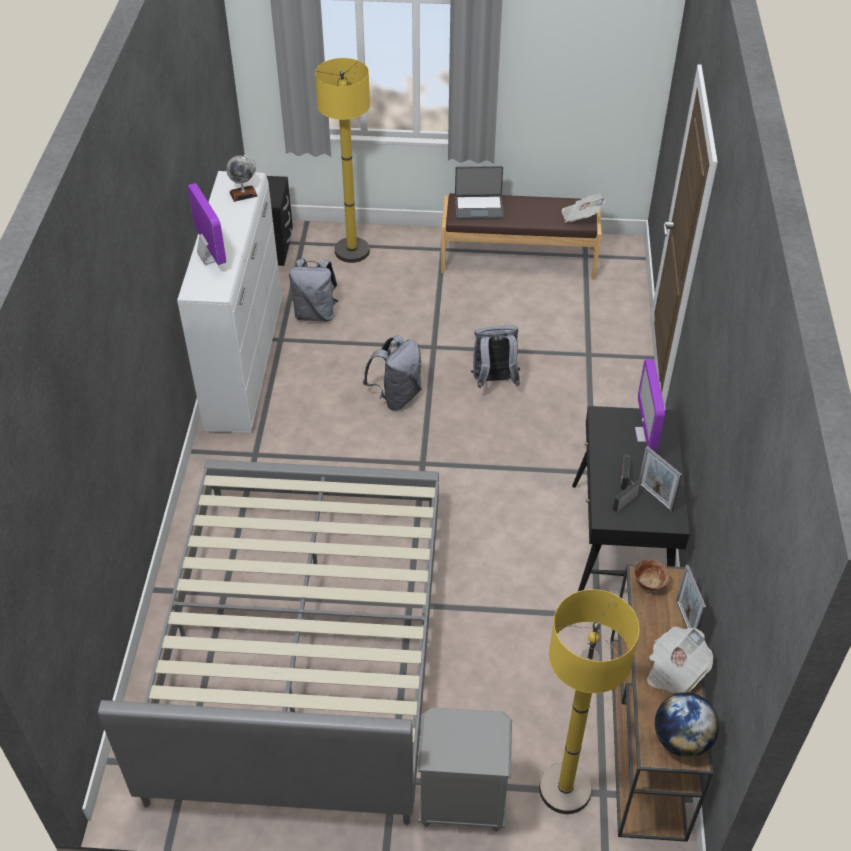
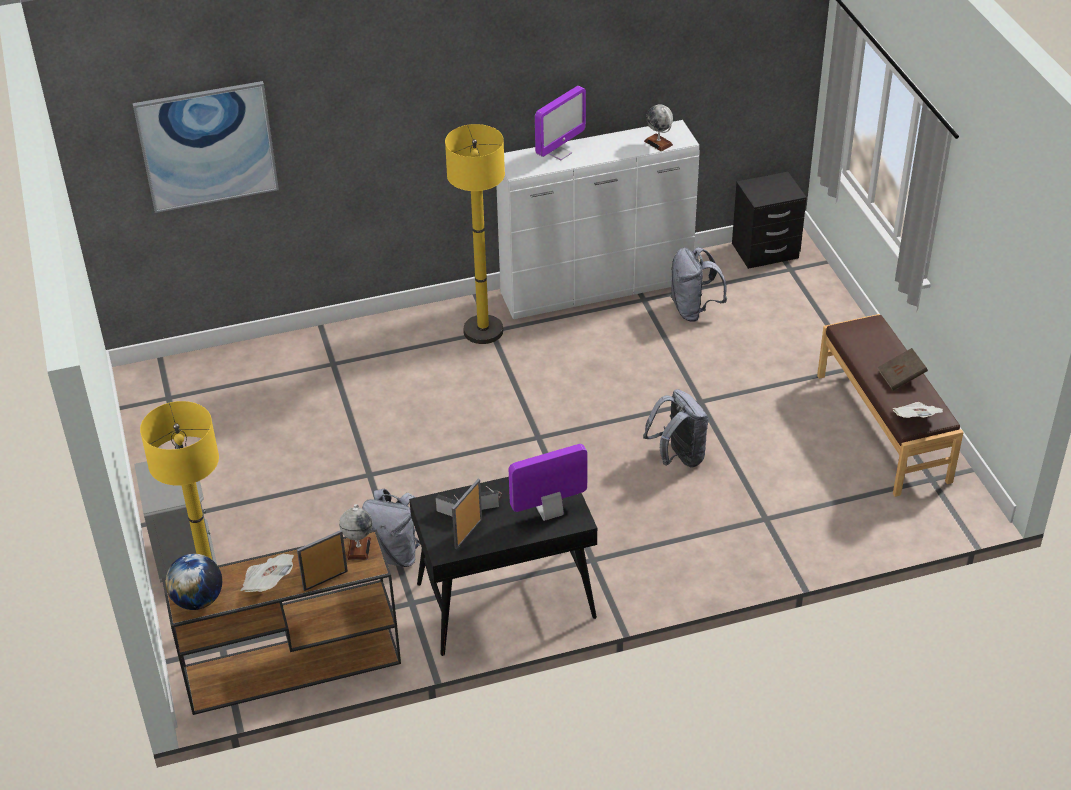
camera: 70 degrees right, 5 degrees down
(70, 491) = (207, 146): none -> picture
(301, 646) = (300, 423): grey bed -> none
(352, 251) = (803, 305): yellow floor lamp -> yellow floor lamp (483, 331)
(397, 396) = (615, 396): grey backpack -> grey backpack (395, 554)
(479, 207) = (870, 340): laptop -> none
(530, 207) = (901, 377): none -> brown book
(649, 583) = (359, 548): bowl -> globe

